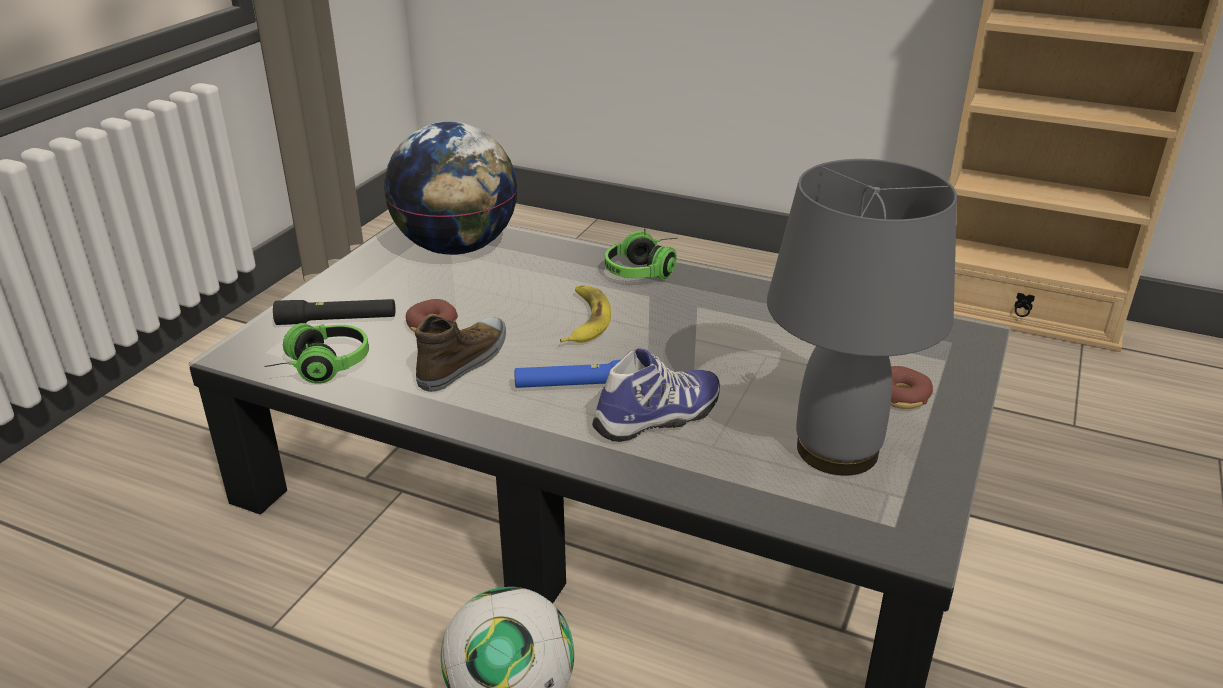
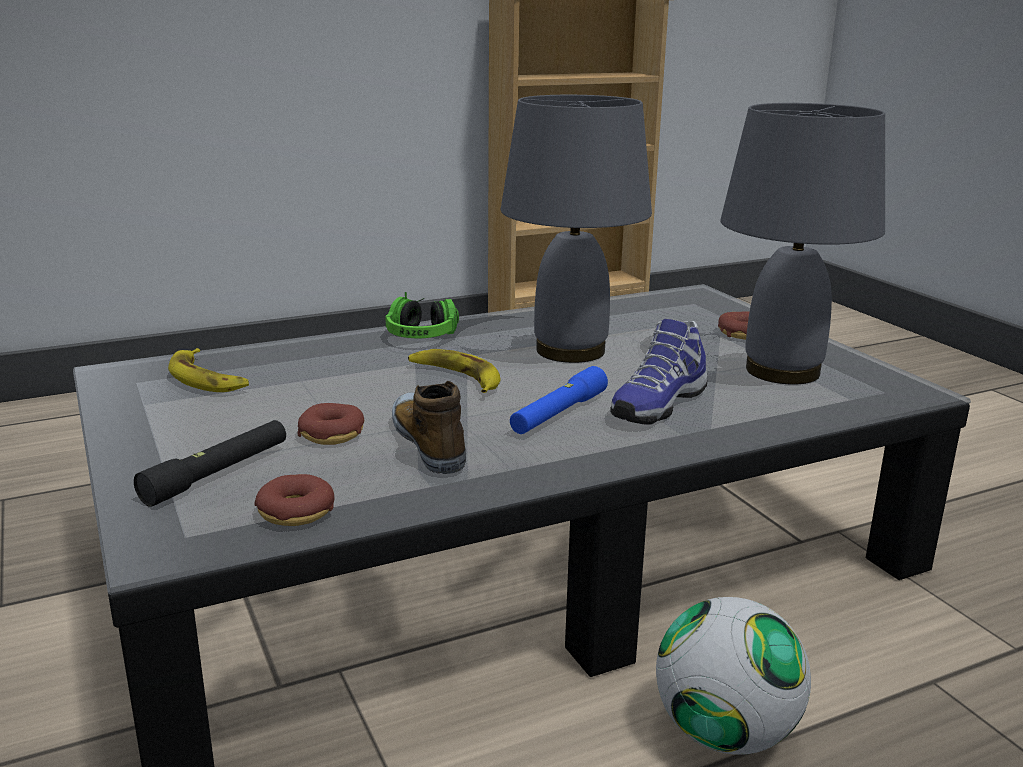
camera: 50 degrees left, 10 degrees down
(318, 367) = (296, 512): headphones -> donut
(456, 248) = (207, 379): globe -> banana
(659, 418) = (656, 404): shoe -> shoe turned 150 degrees counterclockwise
(711, 338) = (571, 351): none -> grey table lamp

